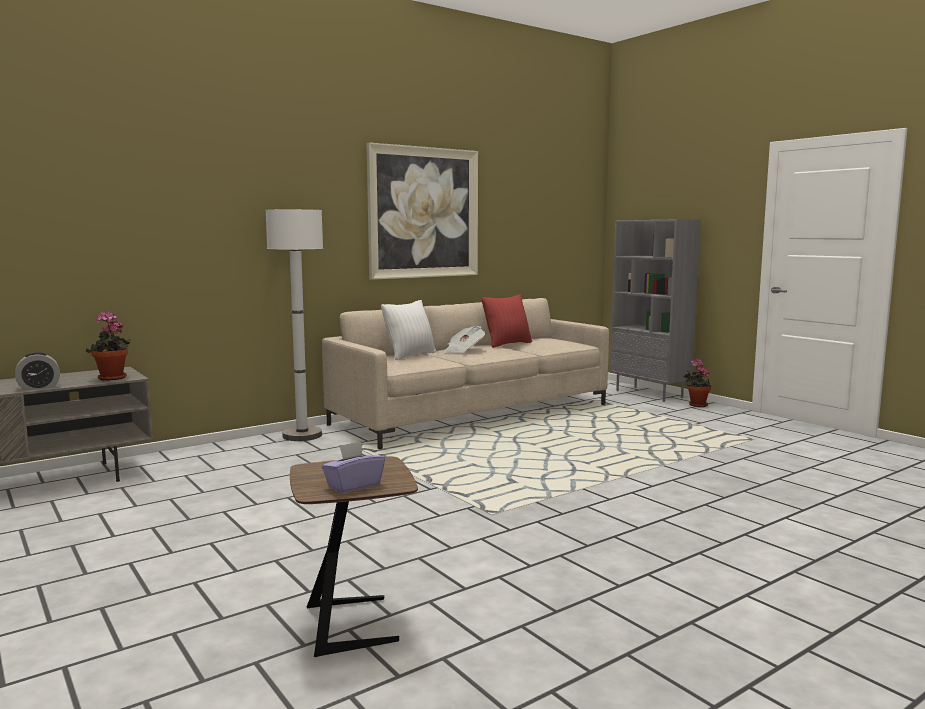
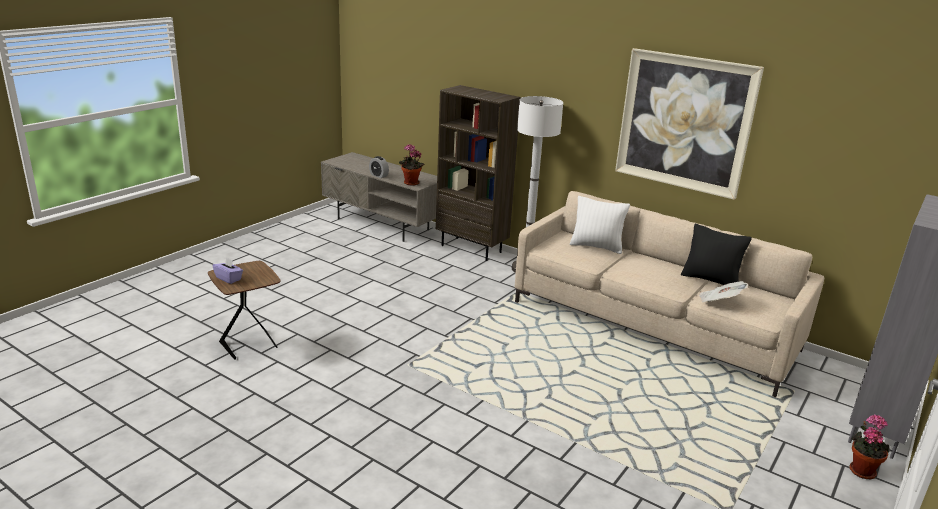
camera: 70 degrees right, 15 degrees up
(209, 450) = (472, 249): none -> brown bookcase
(463, 351) = (644, 264): newspaper -> newspaper (719, 302)
(507, 344) = (710, 280): red pillow -> black pillow

